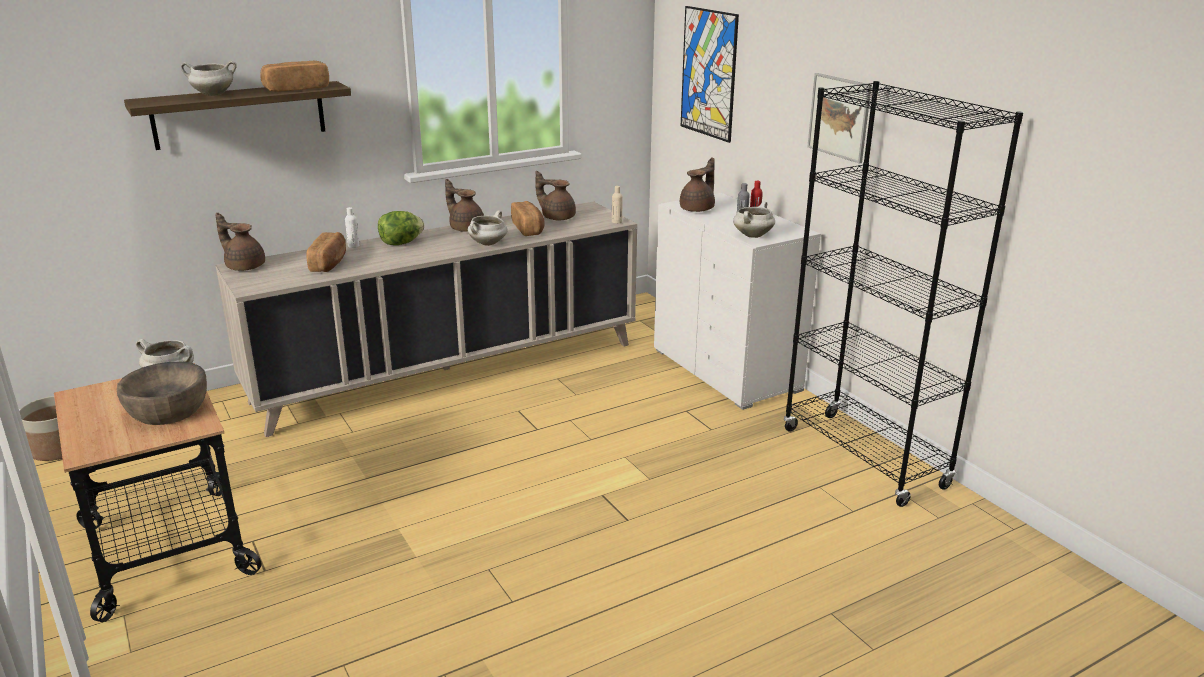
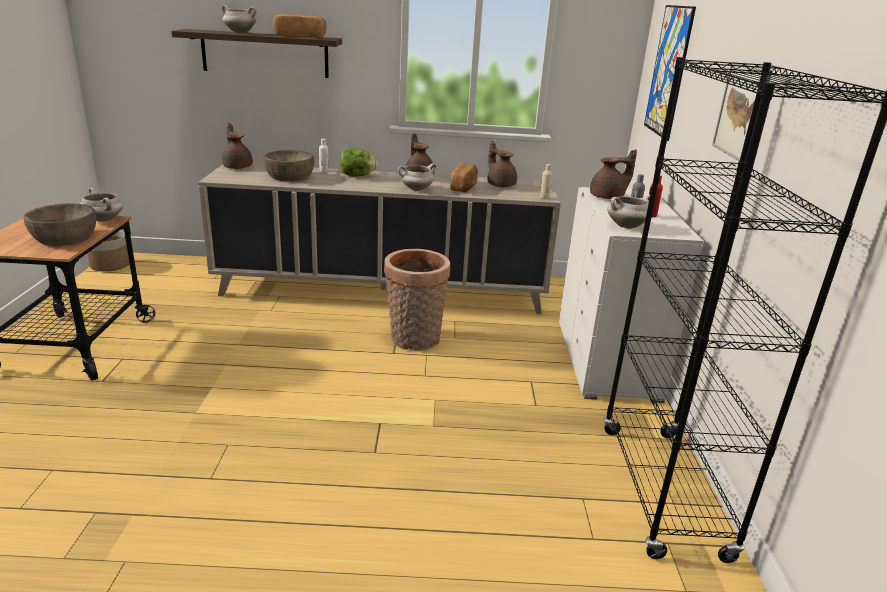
camera: 30 degrees right, 0 degrees up
(329, 263) = (289, 176): bread -> brown bowl
(543, 411) = (414, 341): none -> basket

